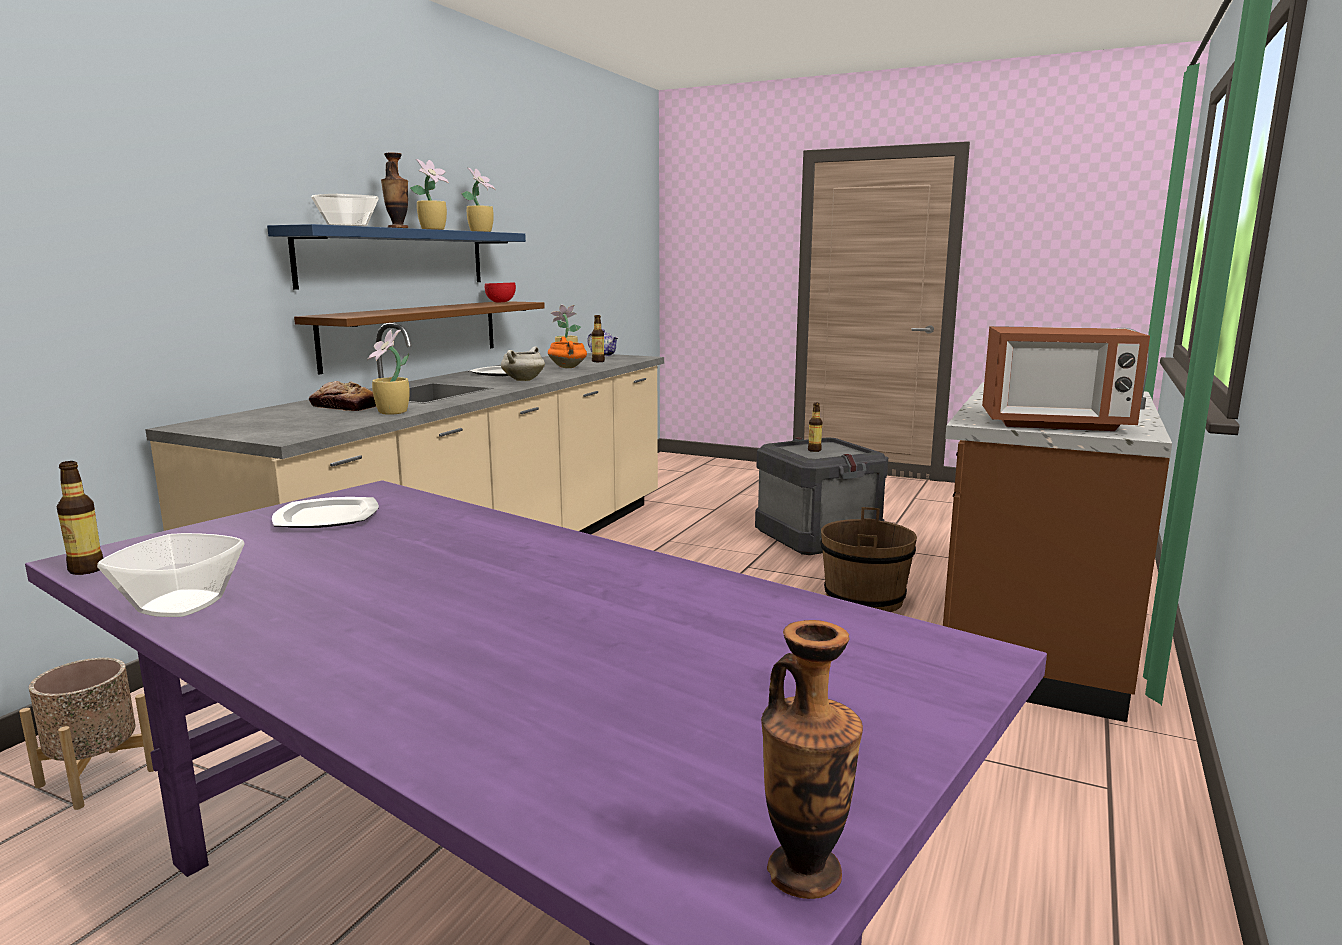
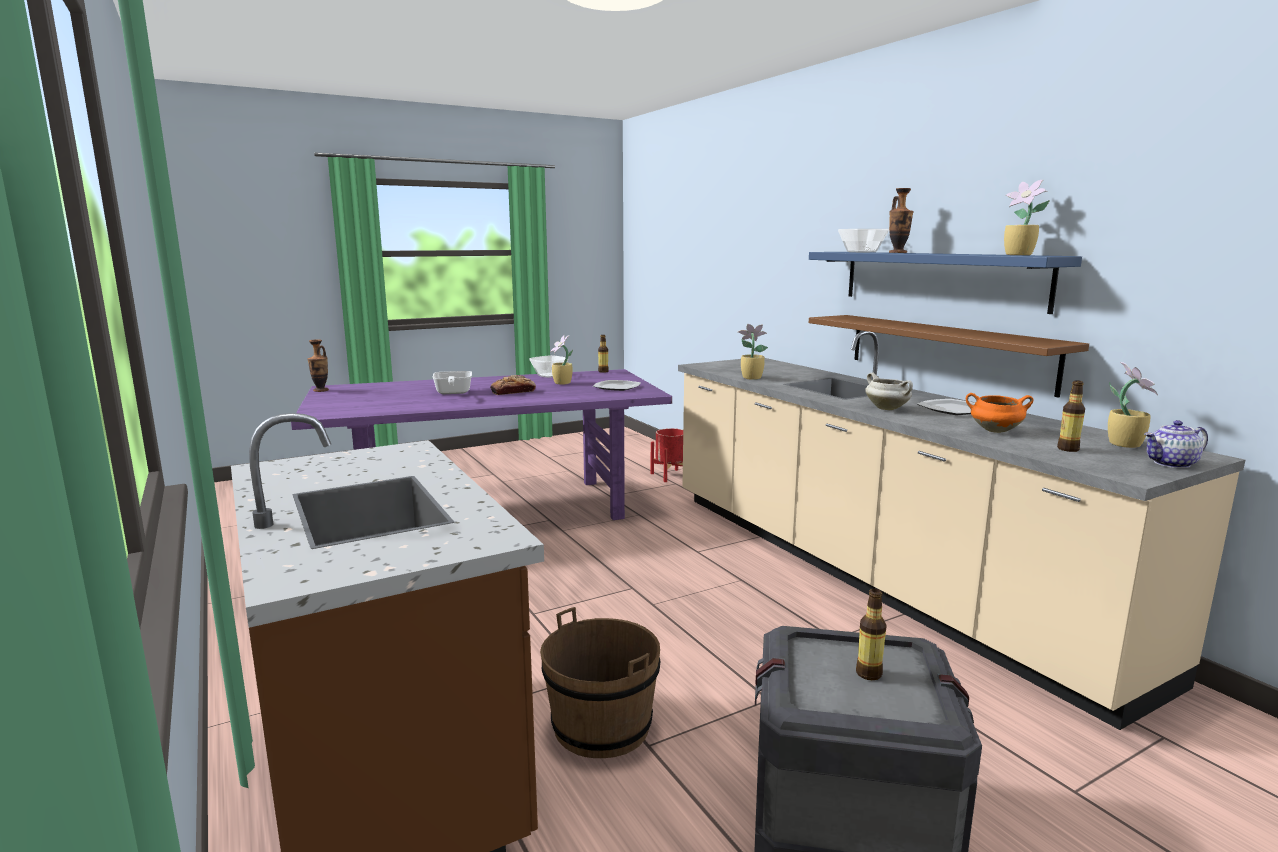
camera: 125 degrees right, 0 degrees up
(98, 777) = (671, 475): beige planter -> red planter
(344, 407) = (788, 374): bread -> bread (513, 392)
(434, 229) = (935, 253): potted plant -> potted plant (562, 383)
(501, 302) = (1041, 340): red bowl -> none
(546, 620) = (452, 393): none -> frying pan
(1054, 423) = (344, 463): microwave -> none

